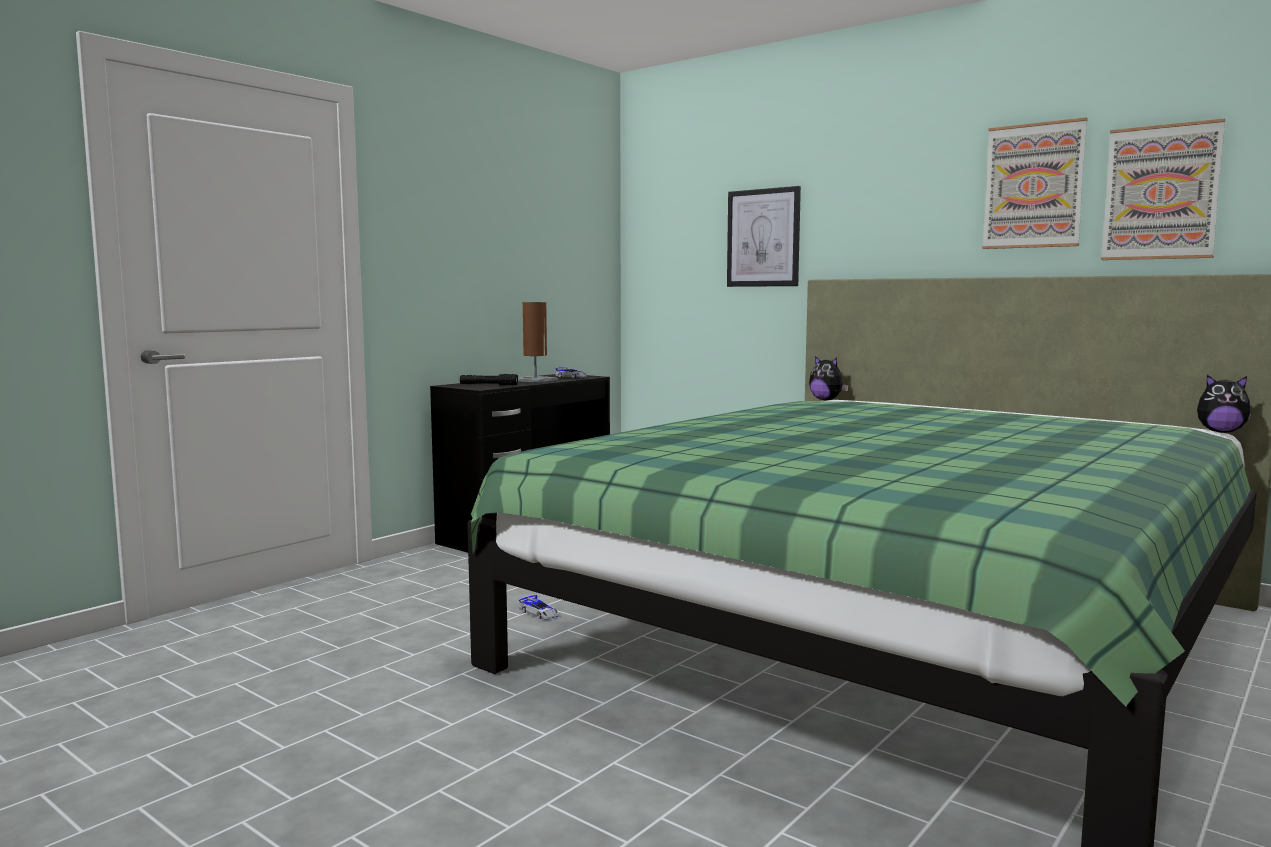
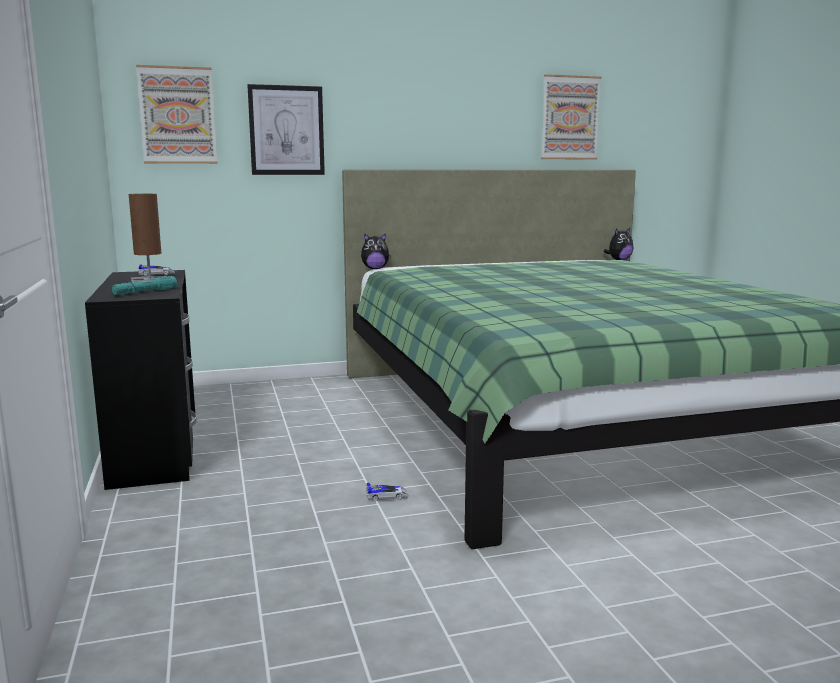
camera: 55 degrees left, 5 degrees up
(488, 385) = (145, 292): black flashlight -> turquoise flashlight
(1033, 186) = (500, 106): picture -> picture (177, 115)

